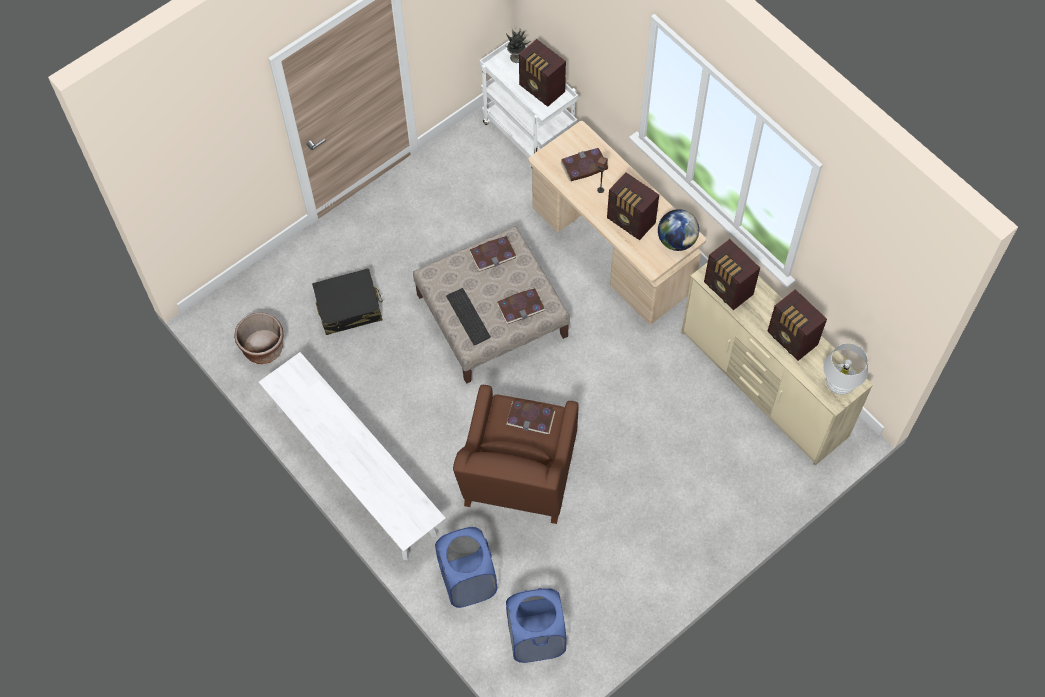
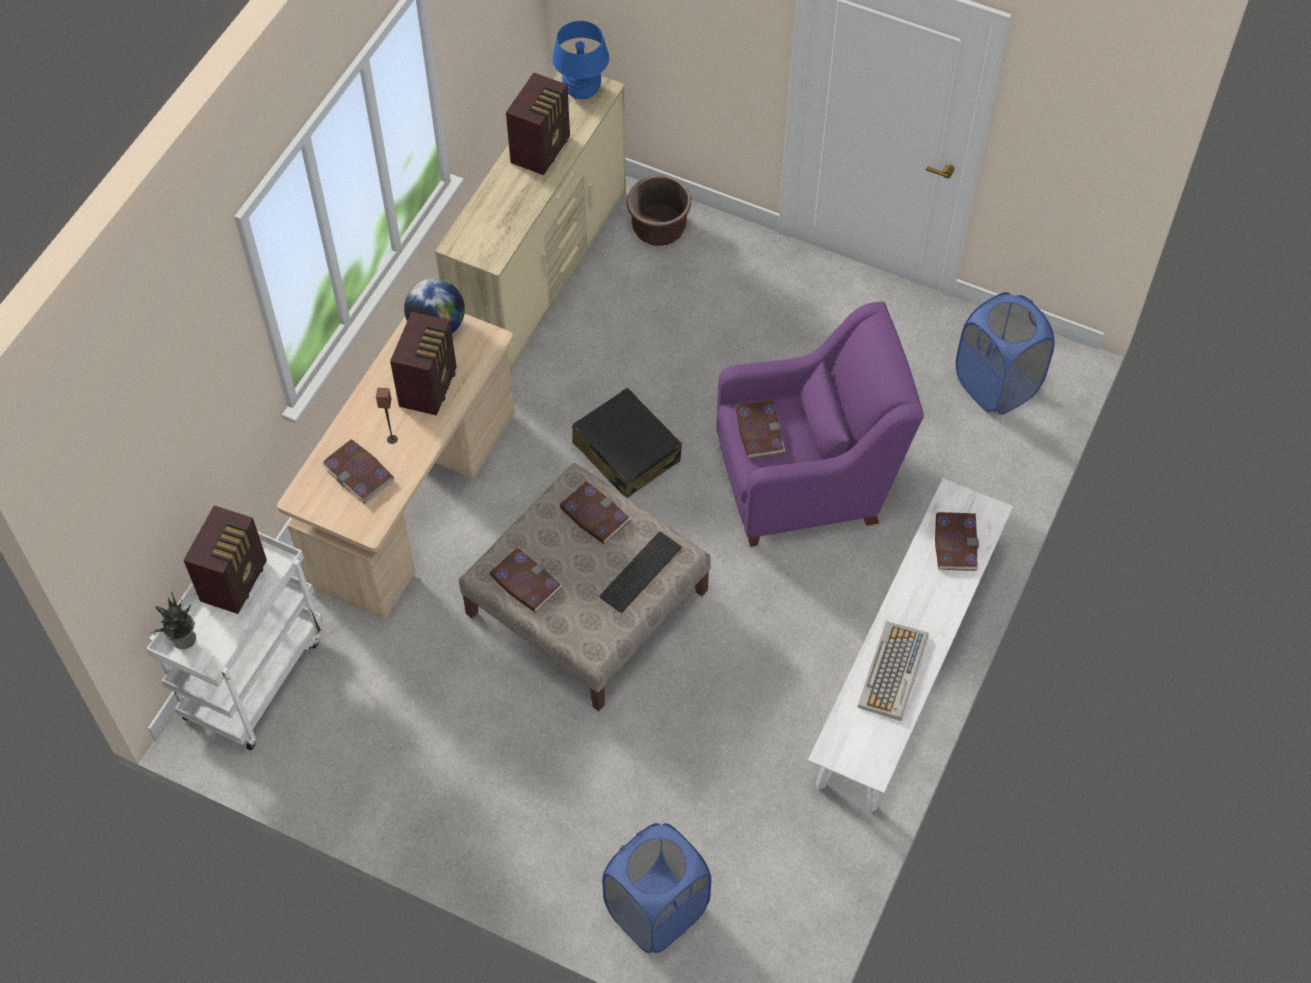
camera: 115 degrees left, 5 degrees down
(263, 348) = (788, 881): brown planter -> brown planter (659, 228)
(327, 422) = (893, 672): none -> keyboard
(349, 307) = (663, 794): black suitcase -> black suitcase (626, 452)
(394, 501) = (955, 543): none -> book
(468, 580) = (971, 480): blue laundry basket -> blue laundry basket (656, 910)
(518, 478) = (807, 479): brown armchair -> purple armchair
(728, 289) = (501, 230): radio -> none
(839, 385) = (582, 91): white table lamp -> blue table lamp

